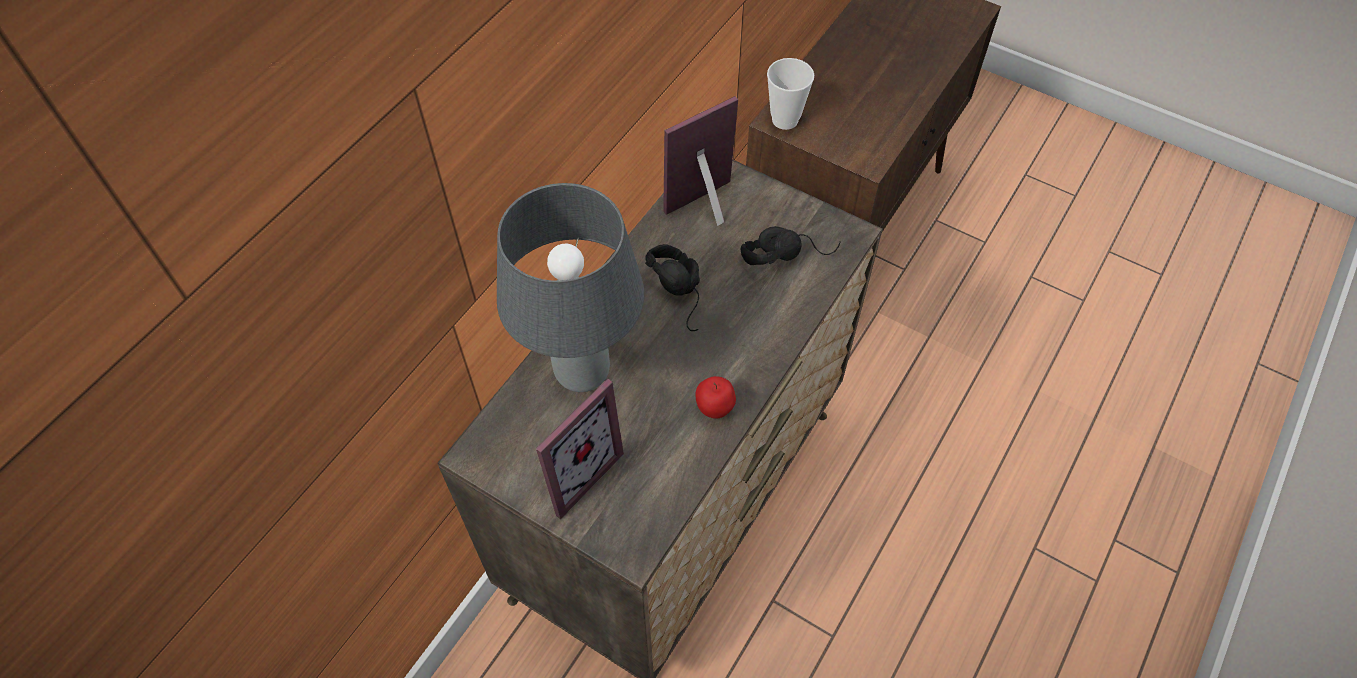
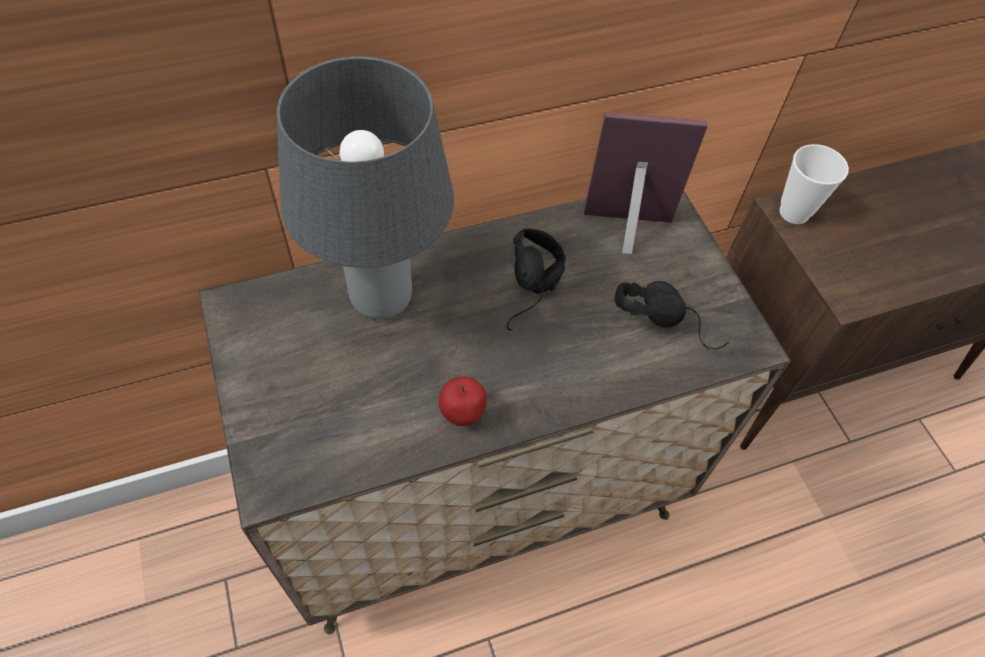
camera: 35 degrees right, 0 degrees up
(572, 470) = (291, 376): picture frame -> none

